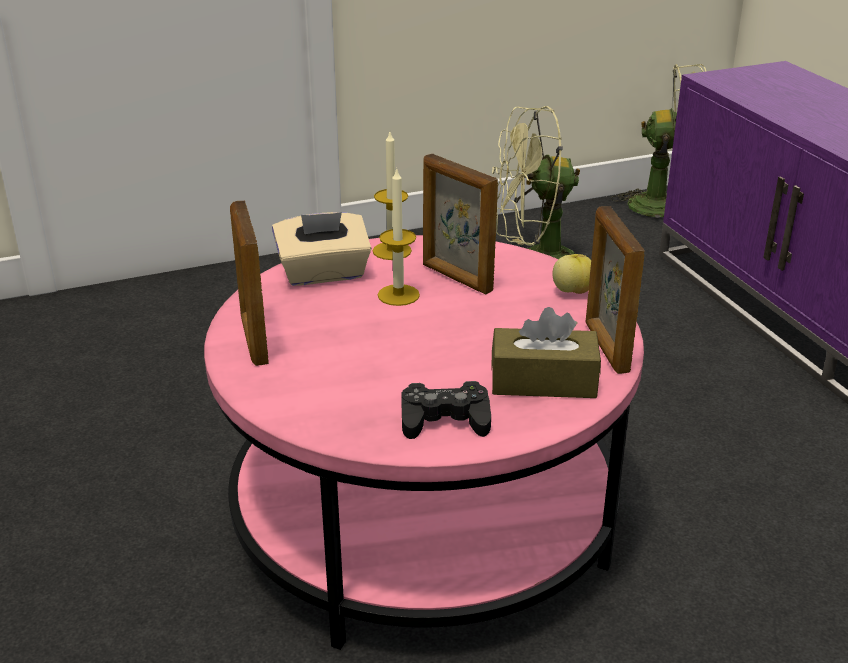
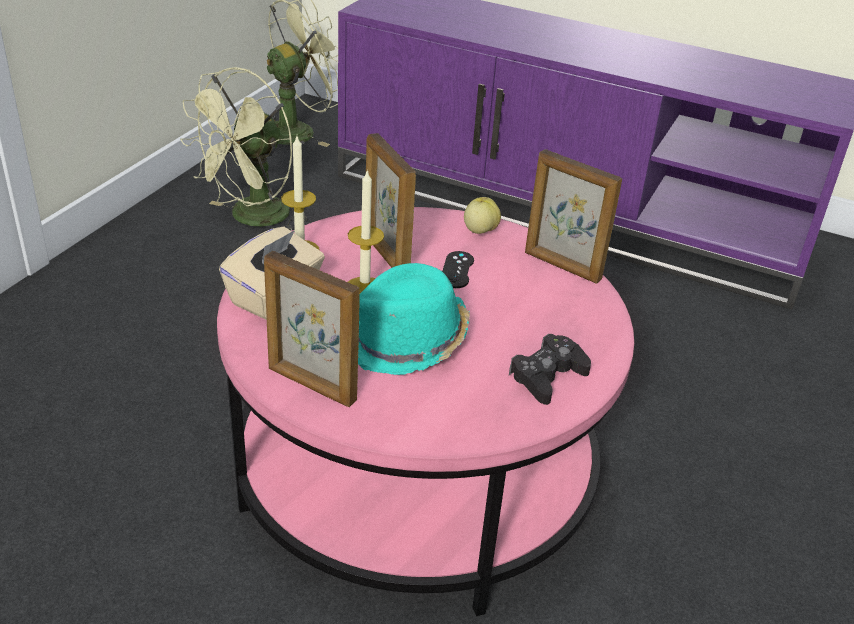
camera: 45 degrees left, 5 degrees up
(370, 343) = (406, 341): none -> turquoise hat
(456, 278) = (385, 254): picture frame -> picture frame turned 60 degrees clockwise
(499, 312) = (457, 270): none -> black game controller
(543, 381) = (563, 312): brown tissue box -> none

